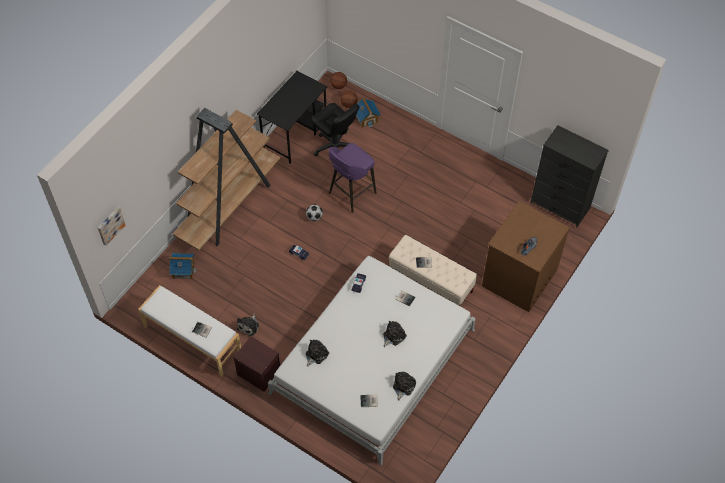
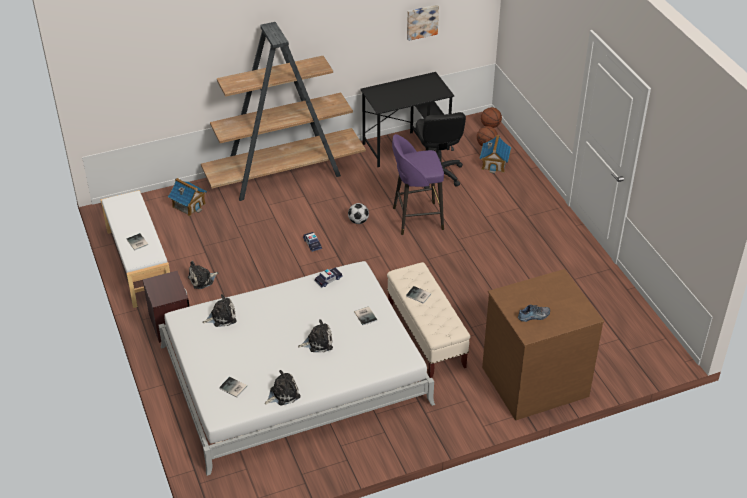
camera: 35 degrees right, 15 degrees down
(110, 225) = (109, 88): picture -> picture (421, 21)
(560, 206) = (649, 337): black dresser -> none

